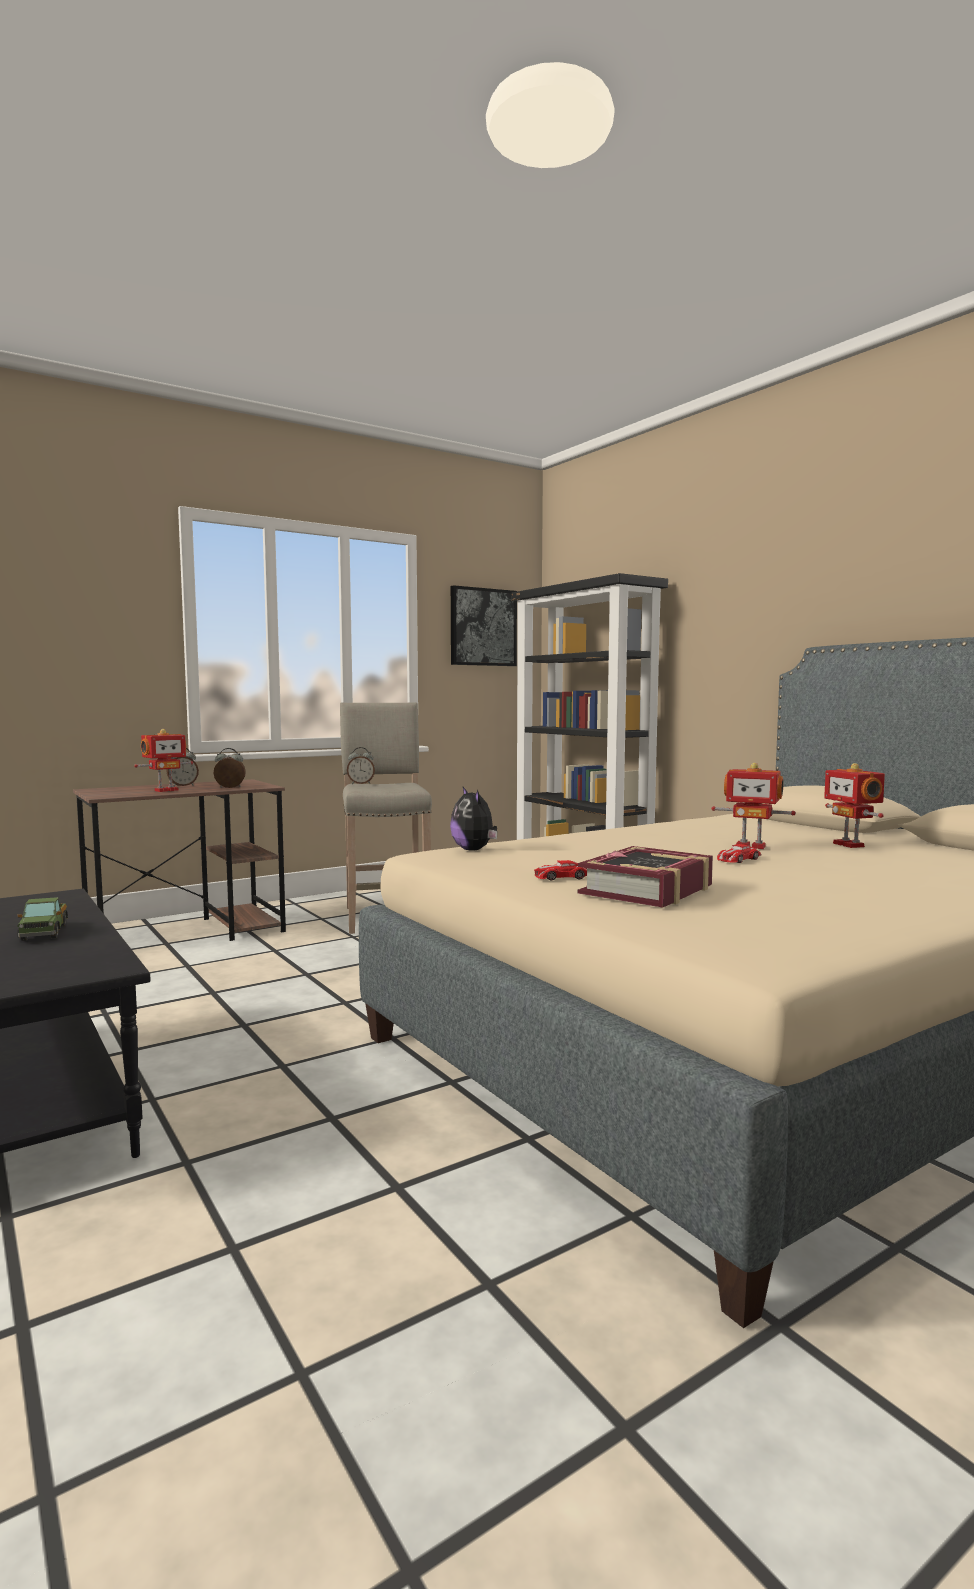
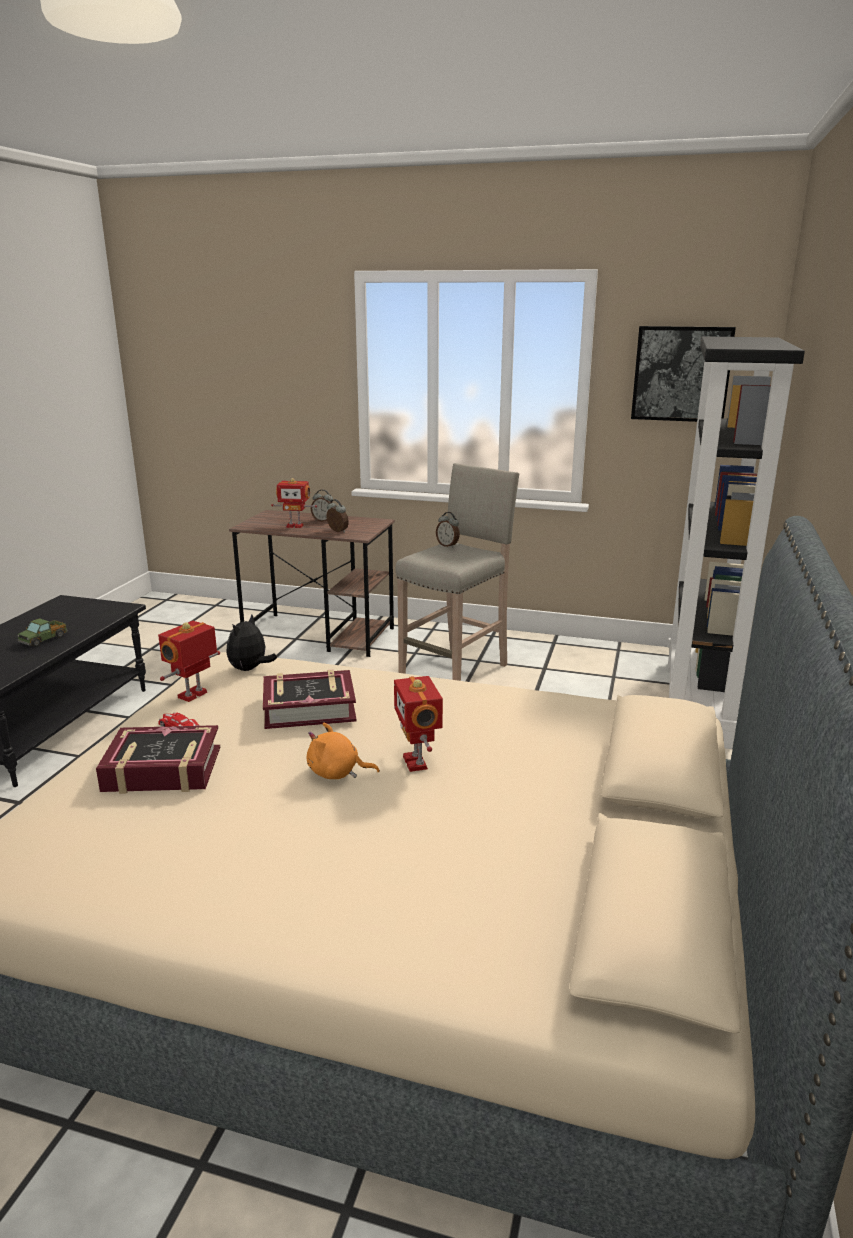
camera: 50 degrees right, 15 degrees up
(606, 847) = (309, 708): none -> book
(738, 859) = (337, 773): toy car -> orange plush toy
(850, 845) = (516, 809): toy robot -> toy robot (194, 695)

